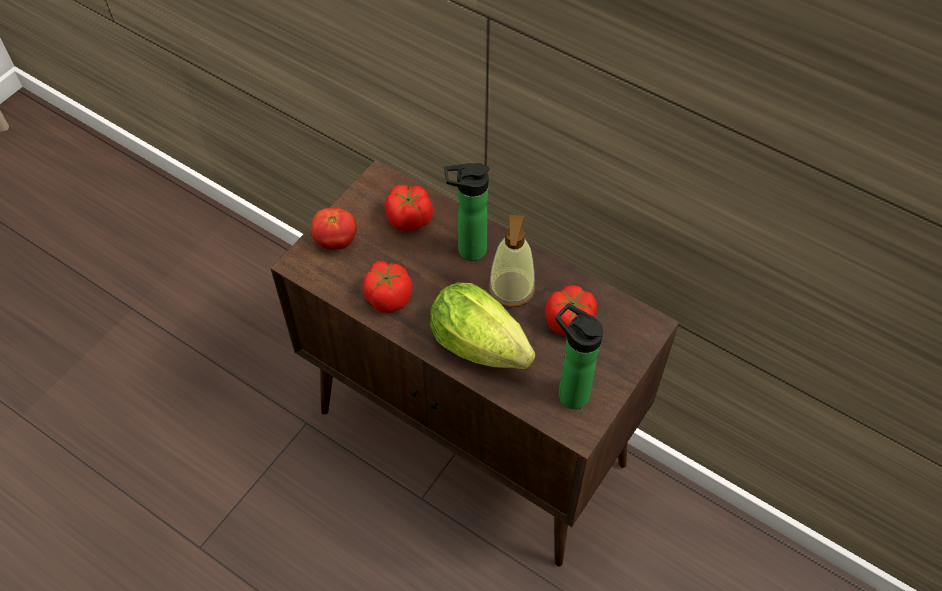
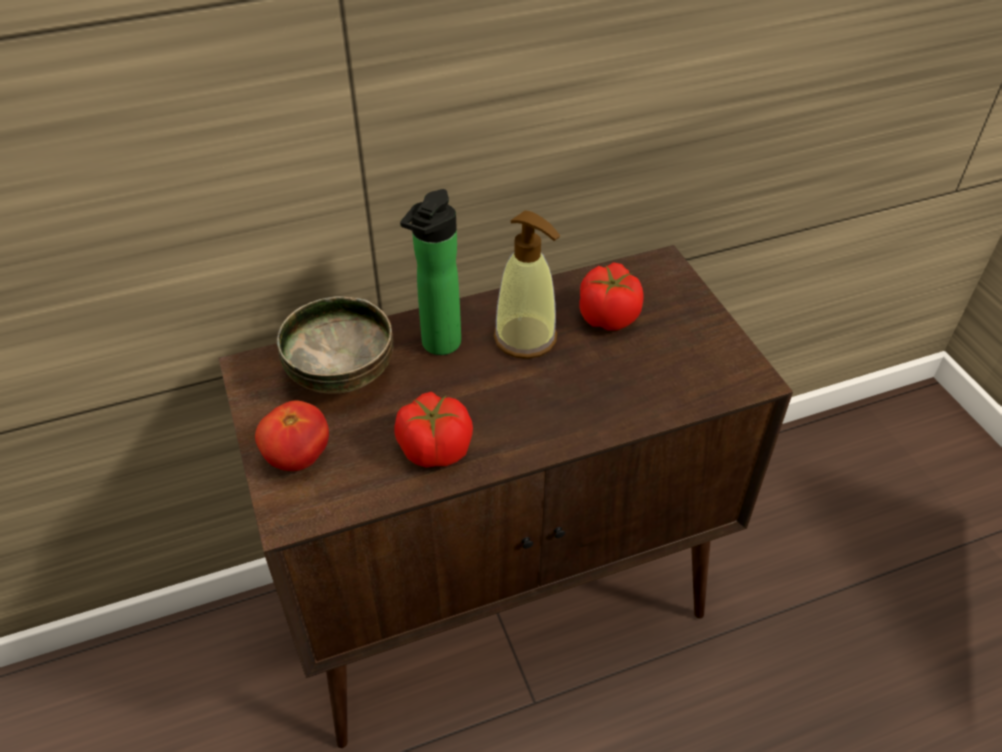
camera: 55 degrees left, 10 degrees down
(410, 219) = (342, 372): tomato -> bowl
(484, 348) = (585, 400): lettuce -> none
(569, 392) = (699, 362): bottle -> none

